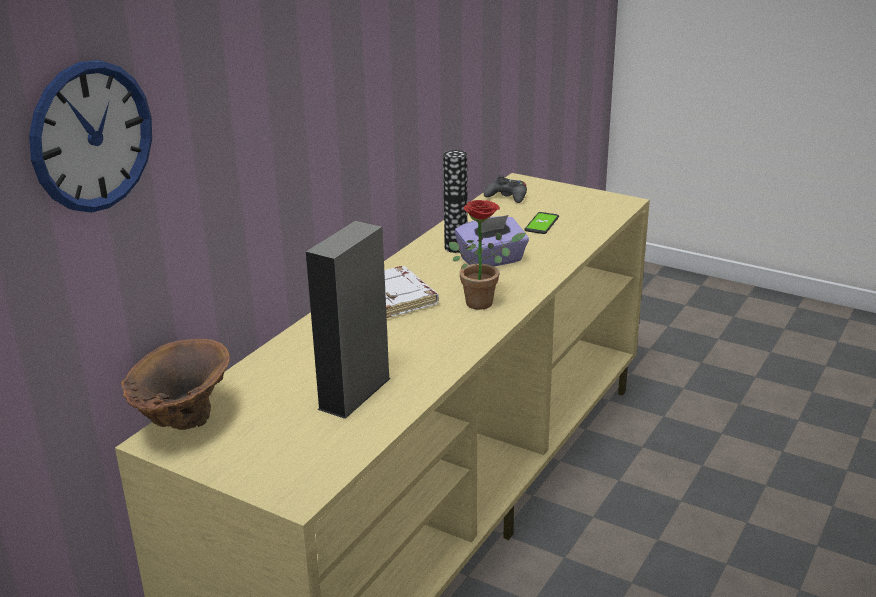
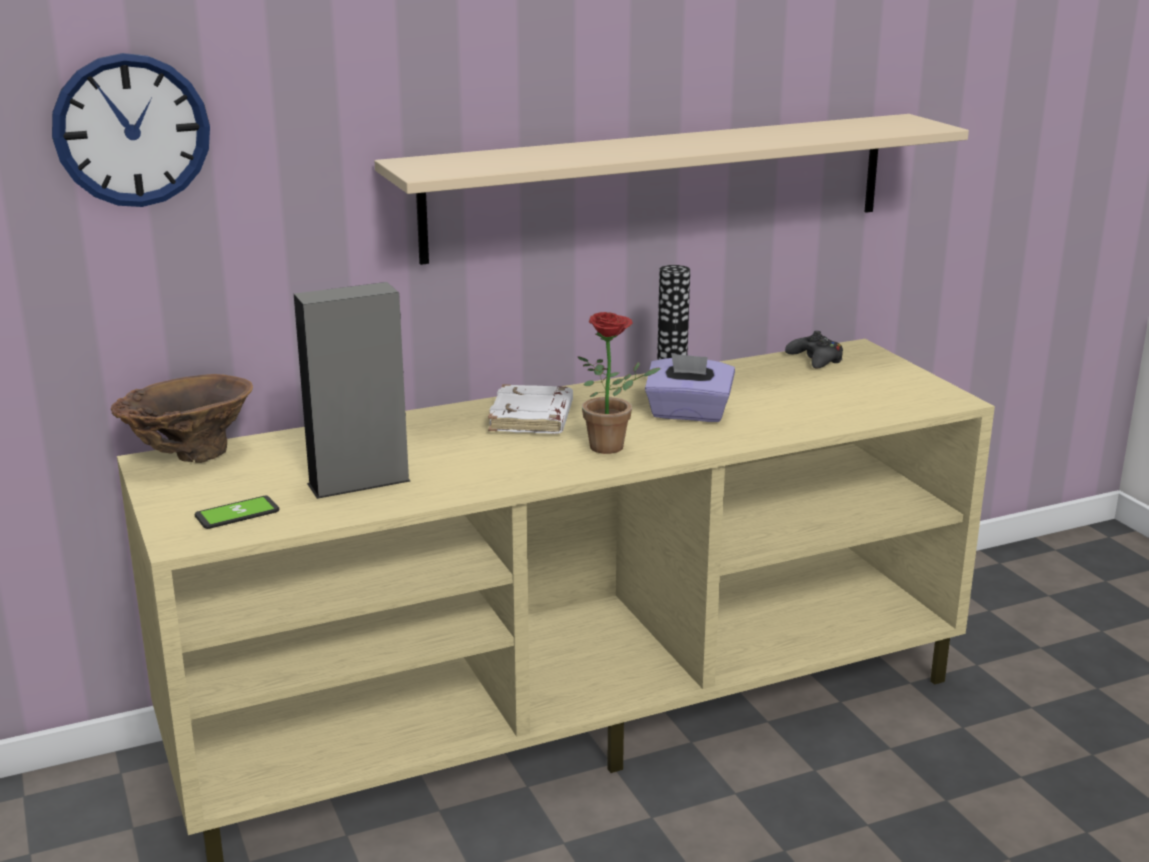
camera: 35 degrees right, 5 degrees down
(412, 90) = (661, 185): none -> beige shelf
(542, 224) = (808, 395): phone -> phone (237, 514)

